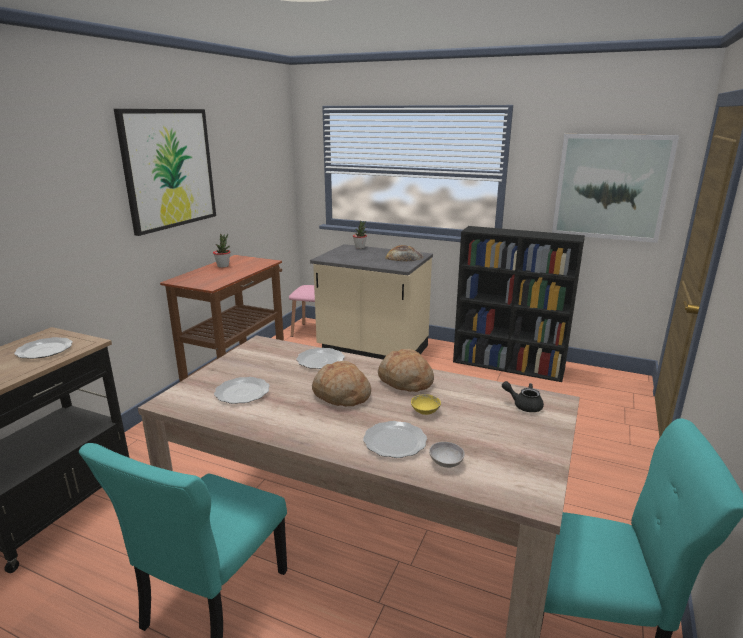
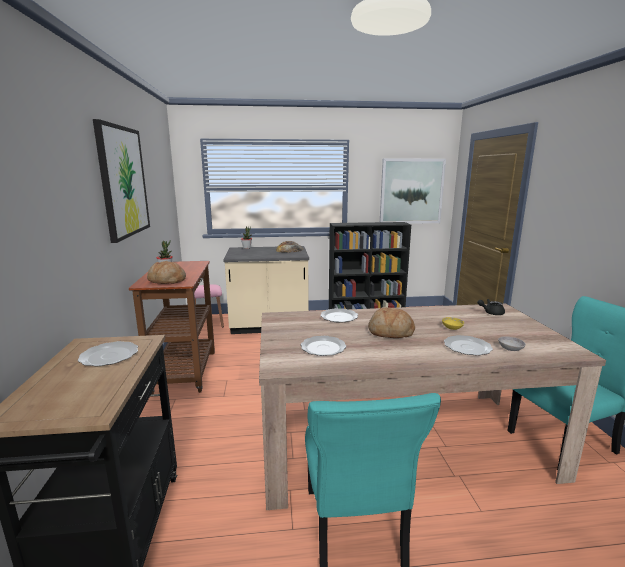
camera: 30 degrees left, 5 degrees down
(405, 381) = (411, 316): bread -> bread (167, 281)

